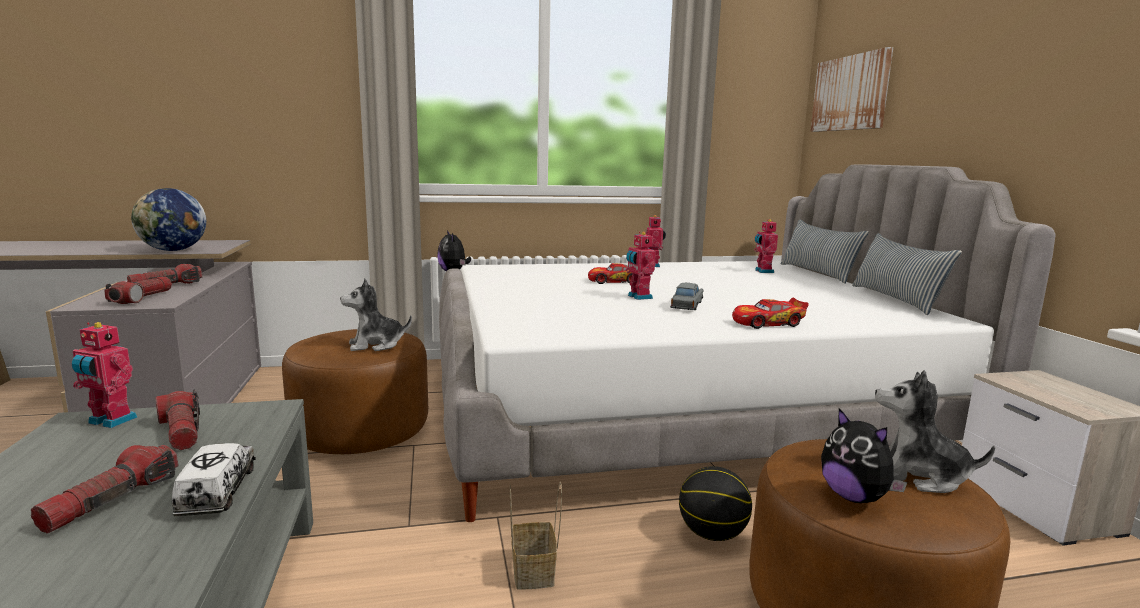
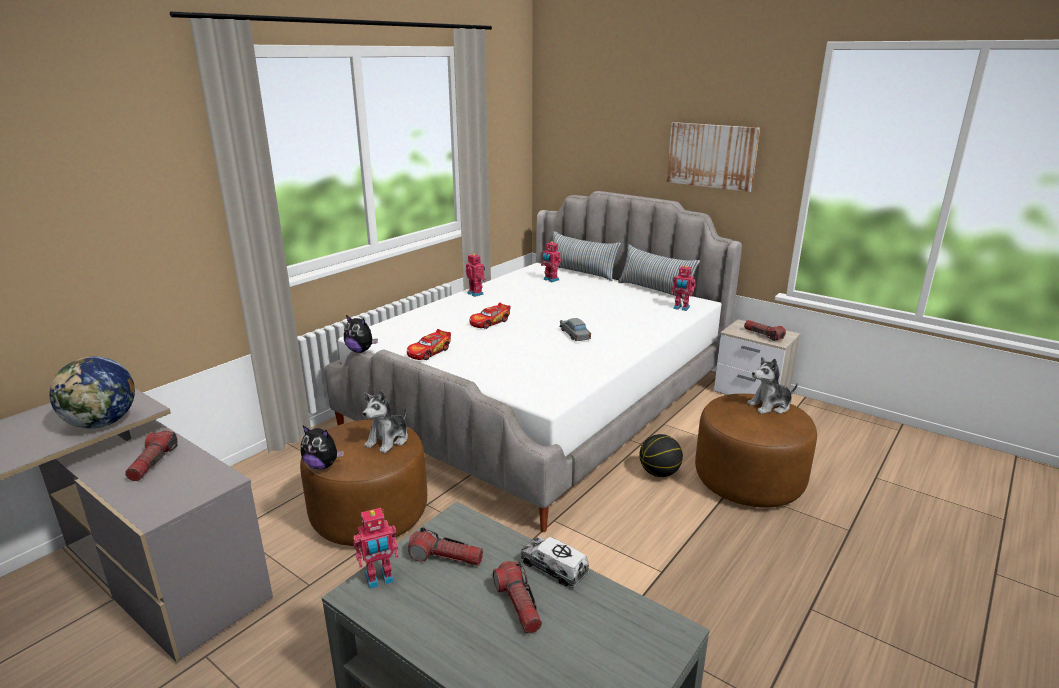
camera: 40 degrees left, 10 degrees up
(142, 298) = (184, 484): flashlight -> flashlight (763, 335)
(534, 573) = (616, 537): basket -> none
(638, 297) = (535, 335): toy robot -> toy robot (681, 308)
(768, 323) = (637, 336): toy car -> toy car (429, 352)
(850, 93) = (578, 134): picture -> picture (712, 156)
(854, 497) = (765, 428): plush toy -> plush toy (322, 465)

